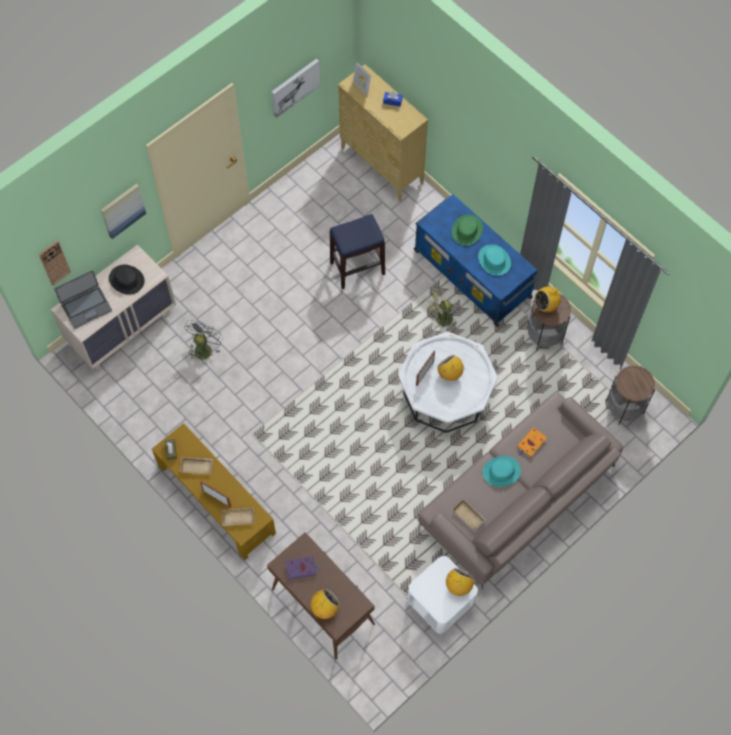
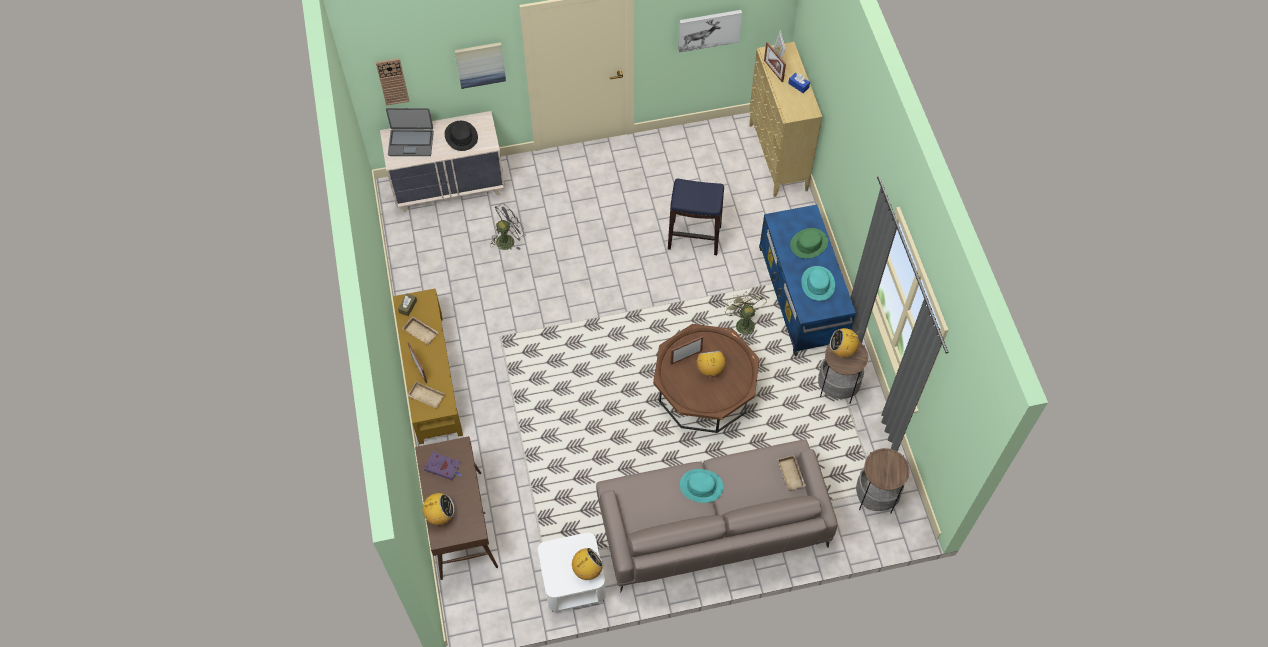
camera: 30 degrees right, 5 degrees down
(364, 98) = (773, 71): none -> picture frame
(440, 320) = (743, 323): green fan -> green fan turned 60 degrees clockwise
(445, 393) = (704, 392): white coffee table -> brown coffee table
(469, 515) = (643, 510): beige tray -> beige tray (792, 474)
(531, 444) = (747, 475): orange book -> none

